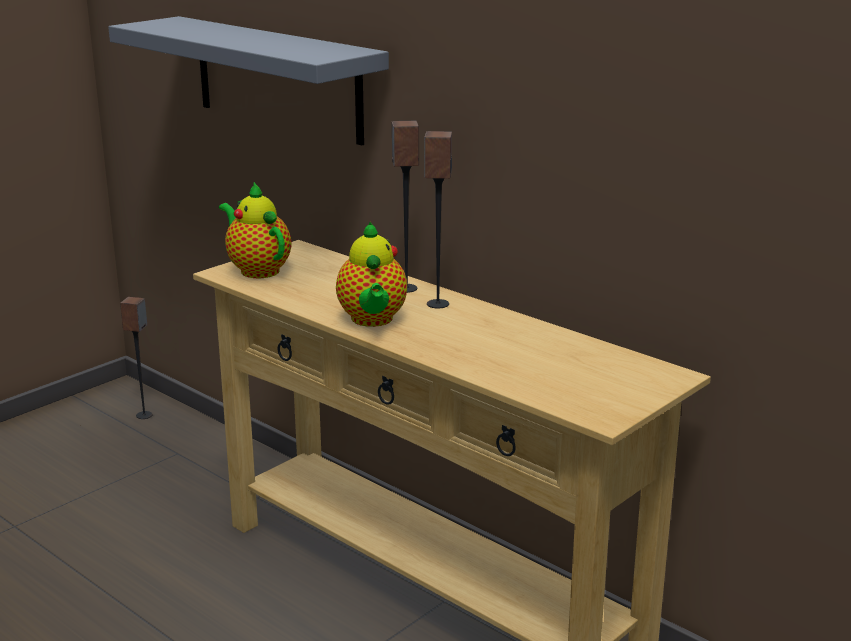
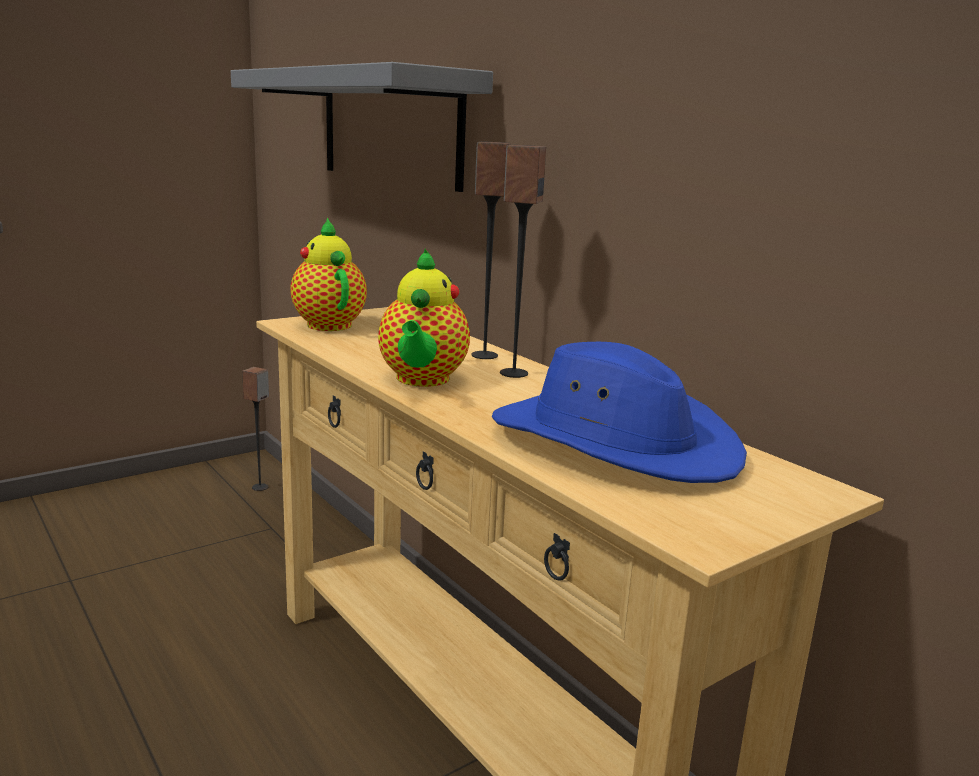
camera: 10 degrees right, 5 degrees down
(533, 356) = (614, 442): none -> blue hat

